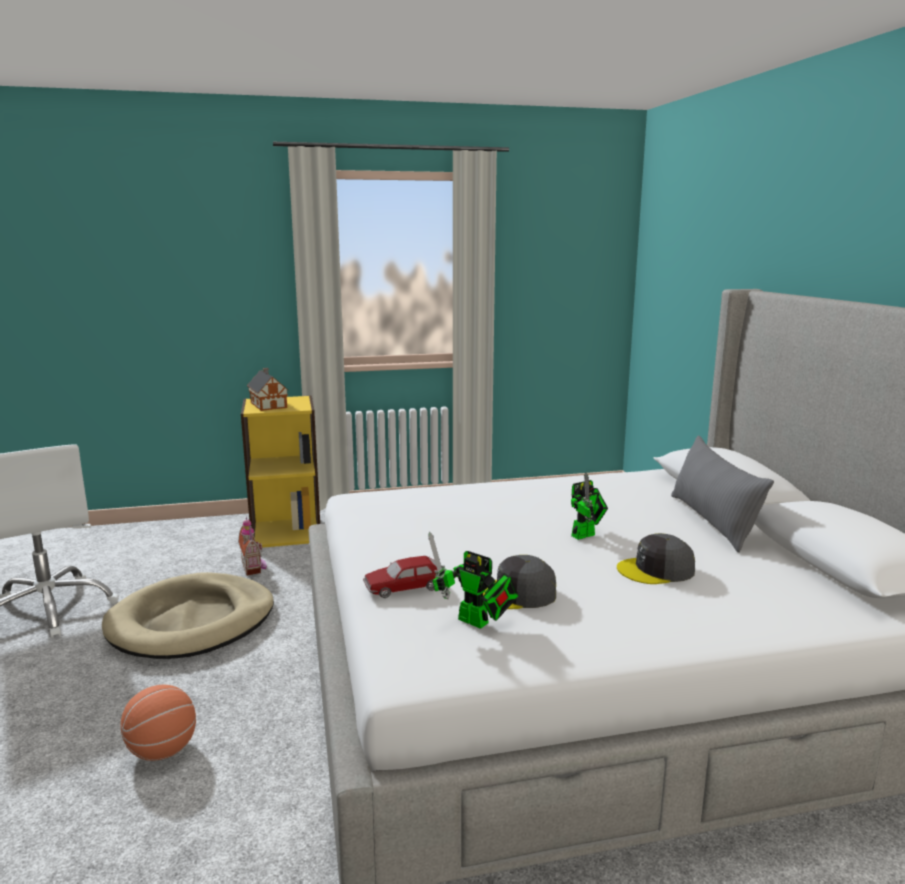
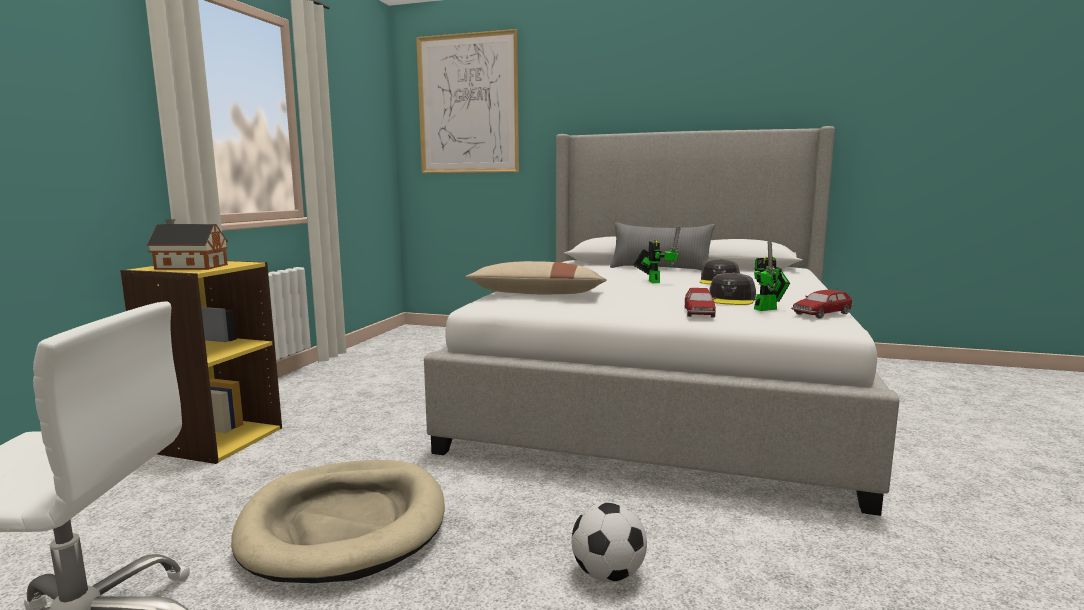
camera: 60 degrees left, 5 degrees down
(162, 751) = (608, 574): basketball -> football
(254, 567) = (270, 469): toy house -> none
(419, 503) = (538, 294): none -> beige pillow
(477, 660) = (821, 314): none -> toy car
(687, 234) = (468, 104): none -> picture

